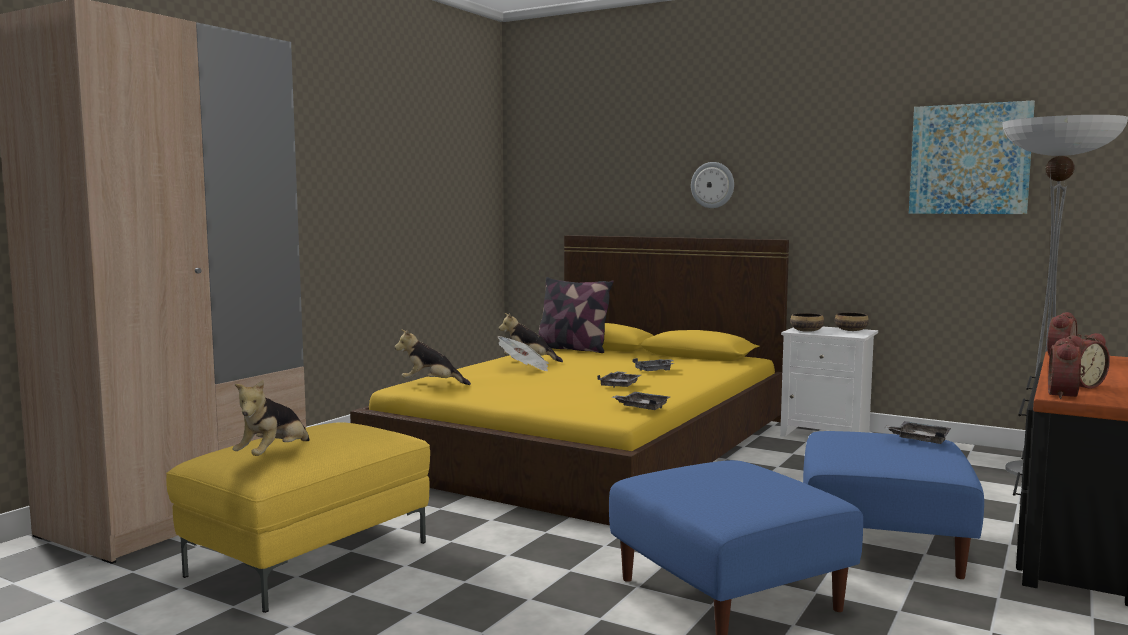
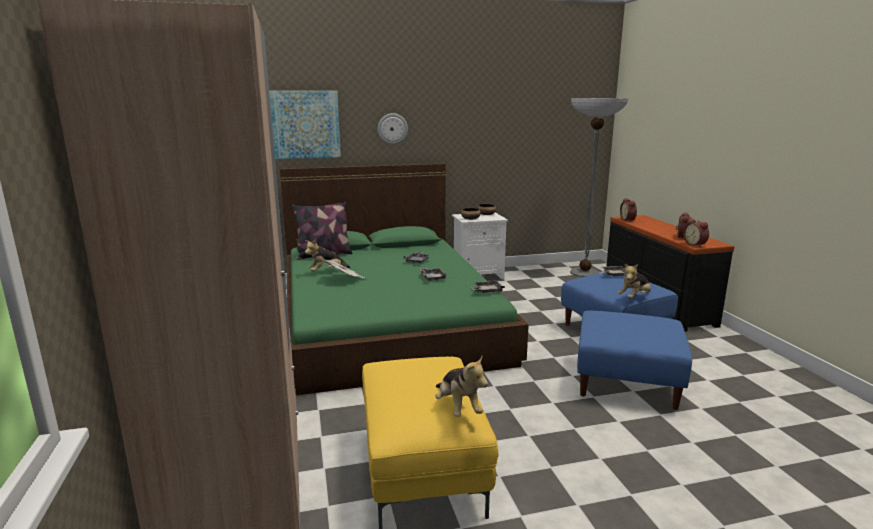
camera: 45 degrees left, 10 degrees up
(431, 384) = (328, 310): plush toy -> plush toy (634, 298)
(592, 444) = (387, 318): yellow bed -> green bed
(969, 159) = (537, 114): picture -> picture (306, 124)

